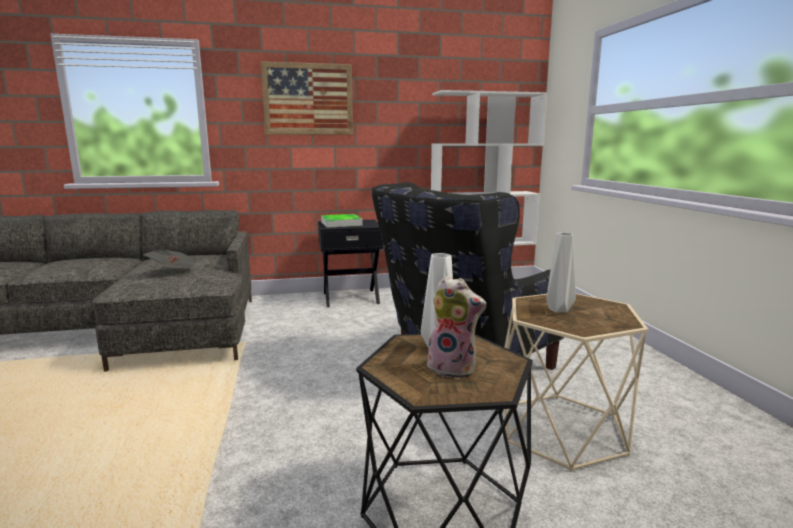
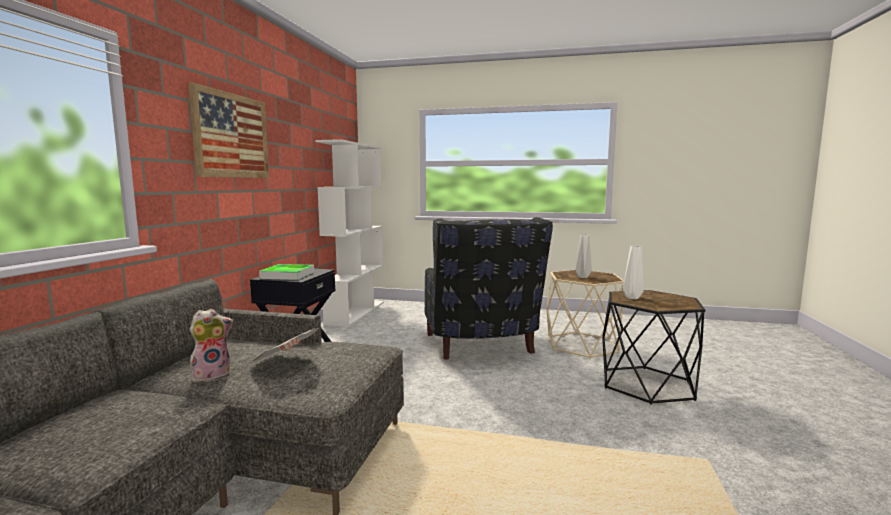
camera: 65 degrees left, 5 degrees down
(453, 368) = (660, 299): plush toy -> plush toy (212, 375)

